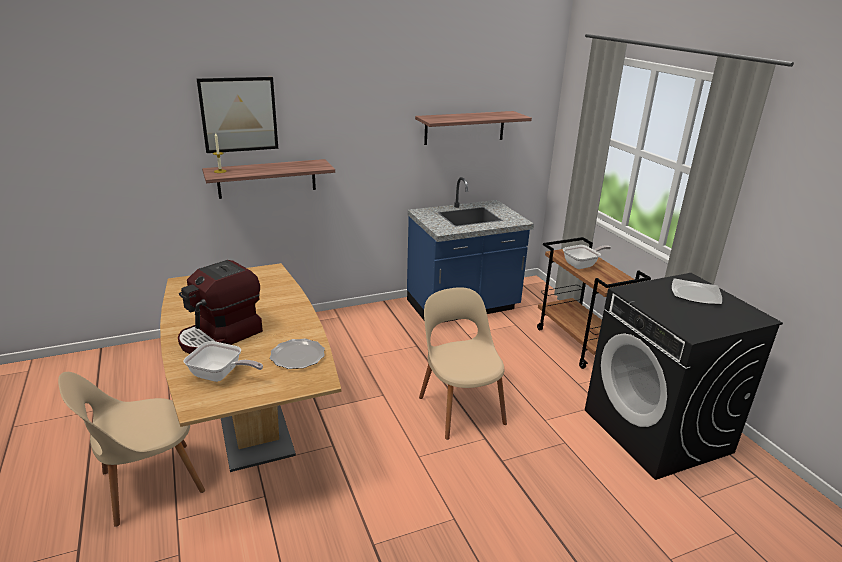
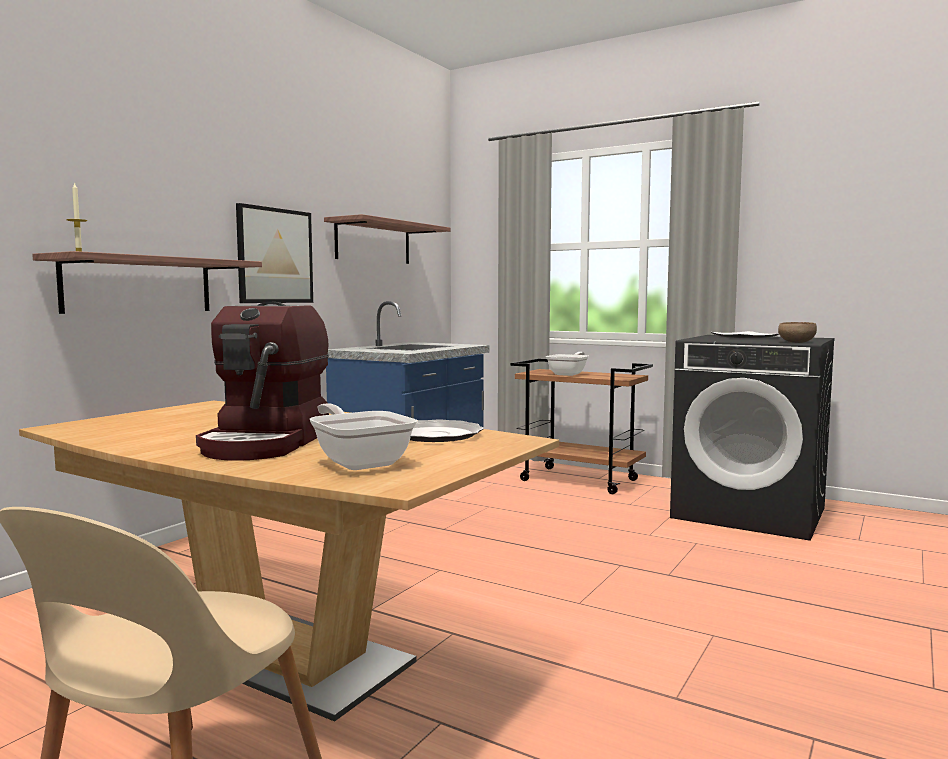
camera: 35 degrees left, 20 degrees down
(220, 375) = (359, 462): frying pan -> frying pan turned 105 degrees counterclockwise
(239, 114) = (98, 169): picture -> picture (275, 256)
(460, 407) = (550, 552): beige chair -> none
(687, 330) = (796, 342): none -> brown bowl

